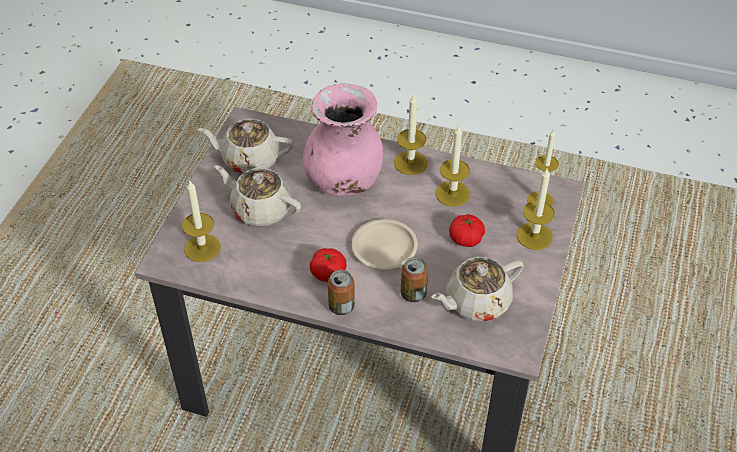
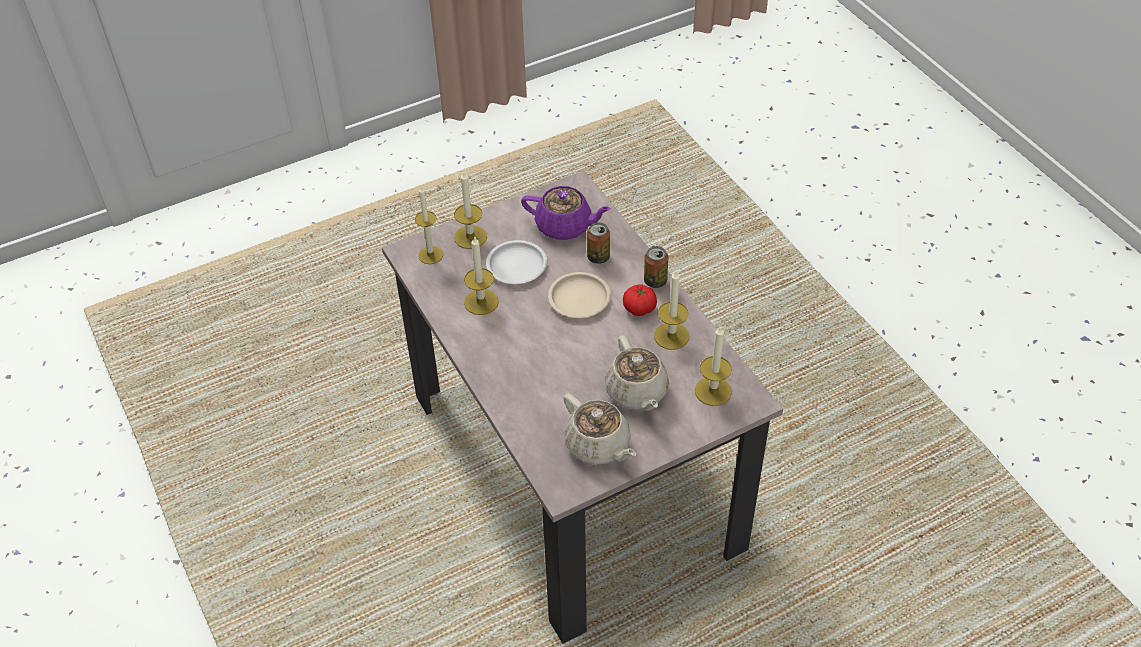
camera: 135 degrees left, 0 degrees up
(344, 181) = (545, 369): pink vase -> none
(410, 163) = (477, 347): candle -> candle (671, 336)
(466, 239) = (517, 266): tomato -> white plate
(476, 302) = (565, 226): beige teapot -> purple teapot

